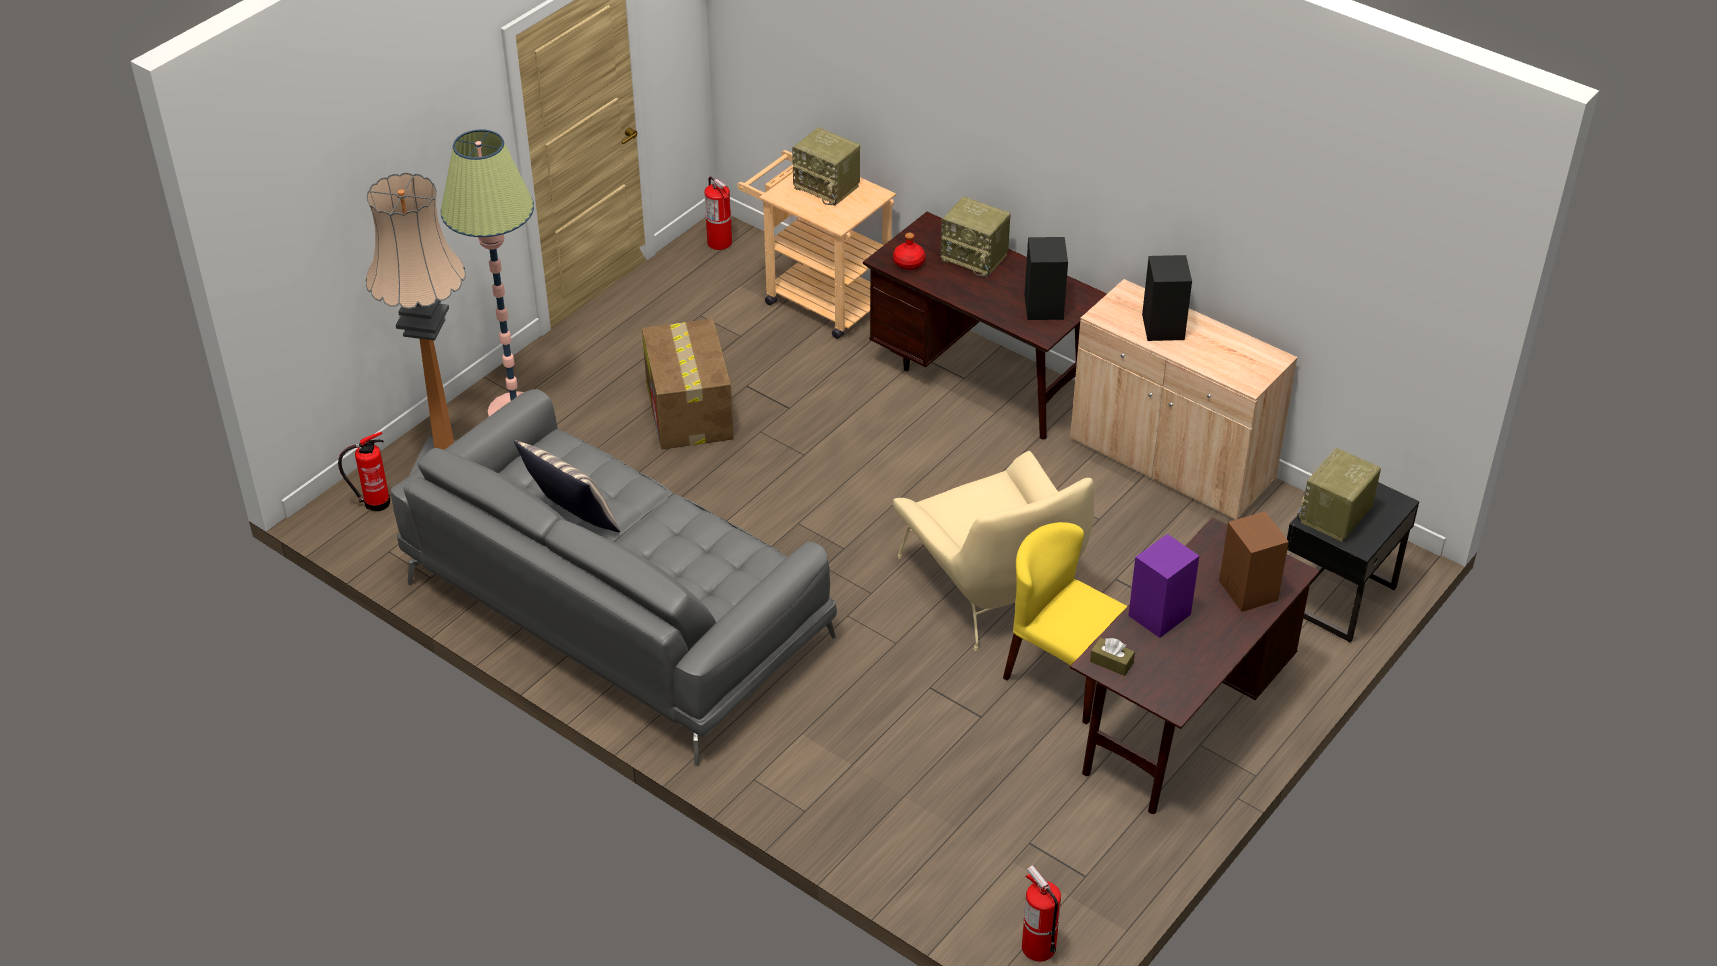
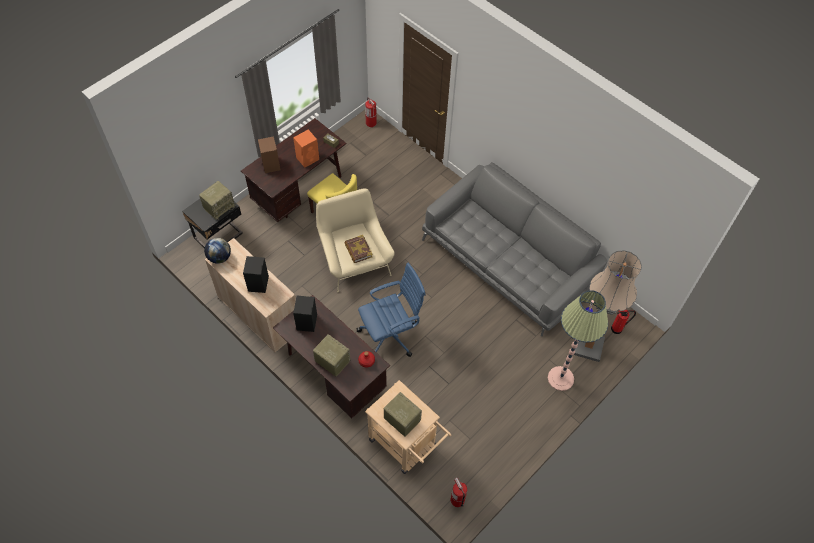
camera: 175 degrees left, 15 degrees up
(572, 520) = (529, 254): pillow -> none
(689, 411) = (477, 369): cardboard box -> none
(877, 450) = (391, 335): none -> blue office chair
(979, 508) = (358, 250): none -> book
(1158, 615) = (308, 158): purple speaker -> orange speaker
(1267, 362) = (219, 257): none -> globe

